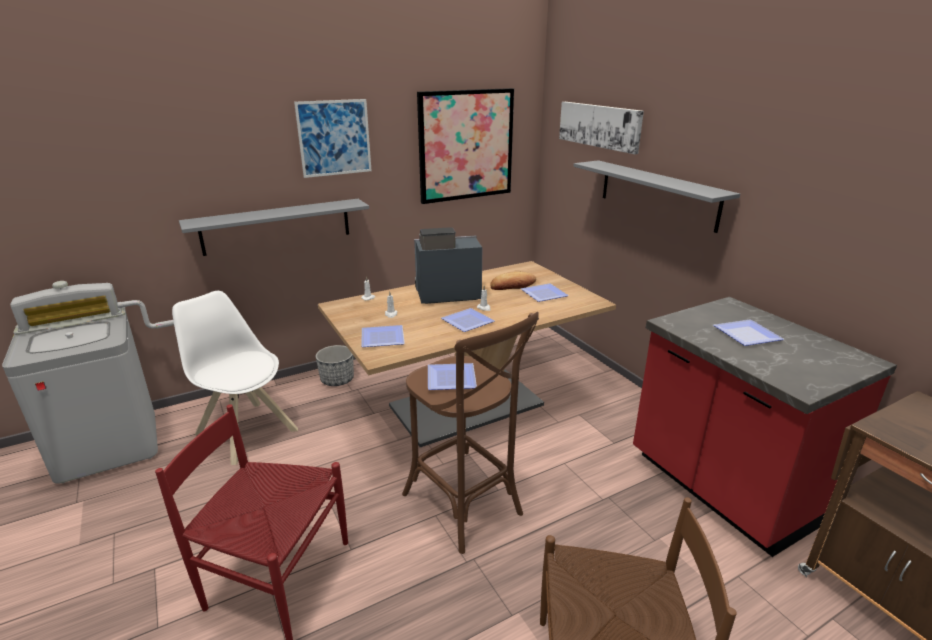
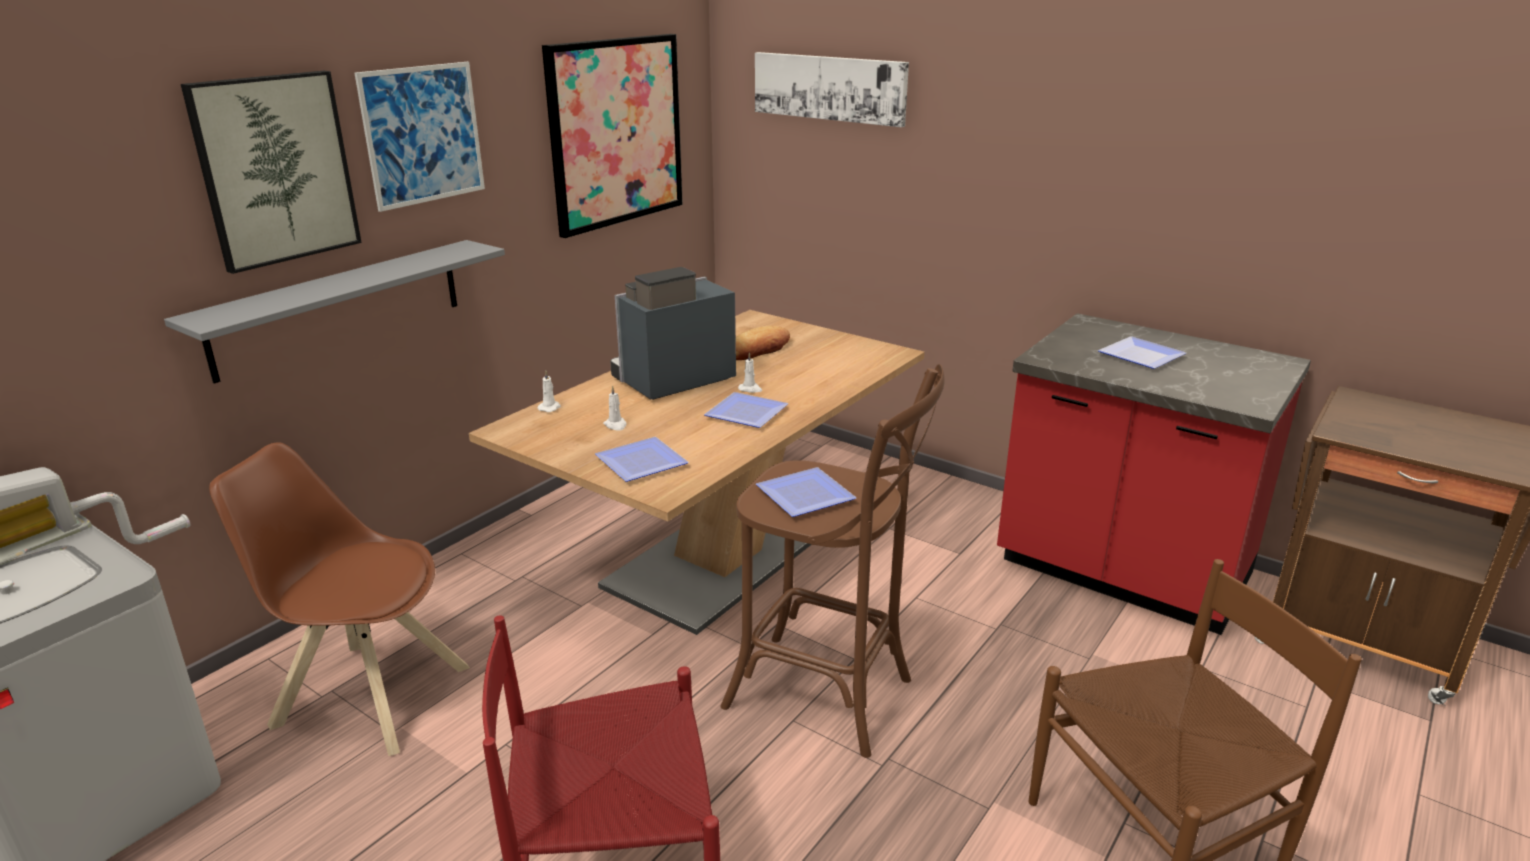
camera: 25 degrees left, 0 degrees up
(244, 150) = (275, 169): none -> picture
(245, 430) = (367, 694): white chair -> brown chair
(337, 380) = (474, 570): planter -> none
(543, 295) = (816, 356): plate -> none
(657, 194) = (944, 183): grey shelf -> none

